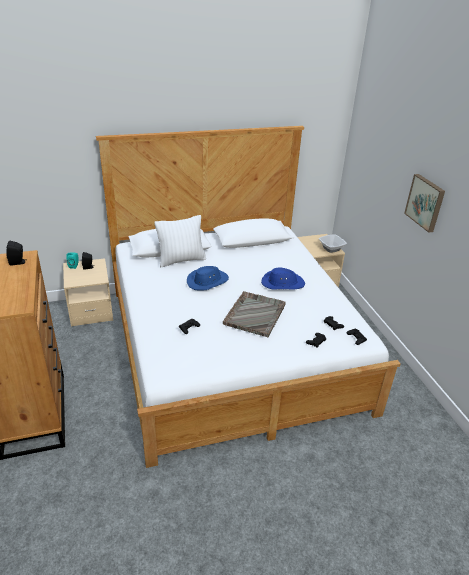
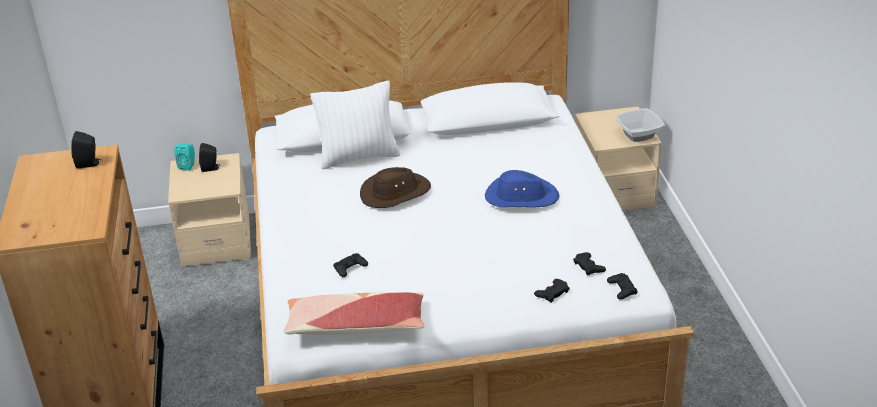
camera: 10 degrees right, 0 degrees up
(198, 366) = (355, 326): none -> pillow
(207, 281) = (395, 193): blue hat -> brown hat
(255, 314) = (462, 248): grey tray -> none
(425, 202) = (756, 59): picture -> none

